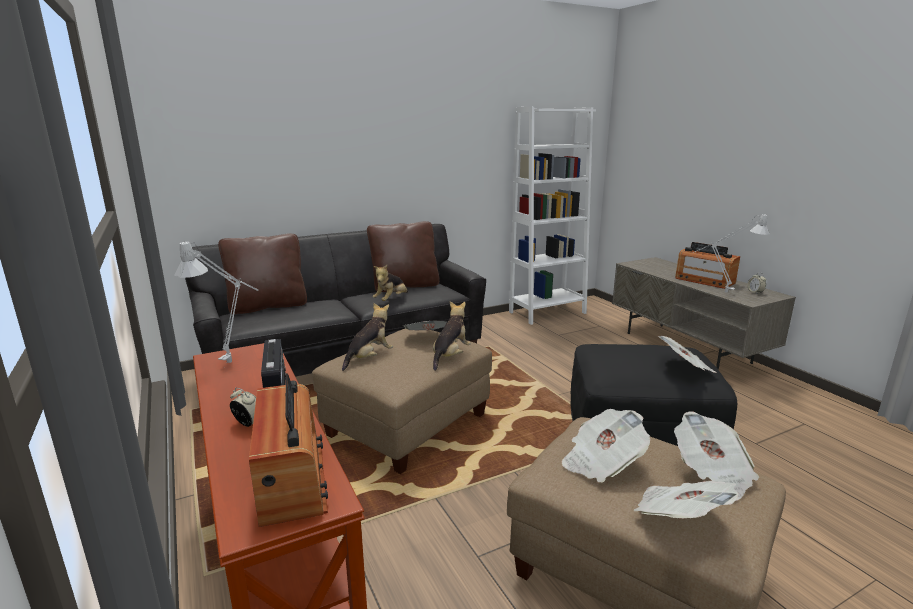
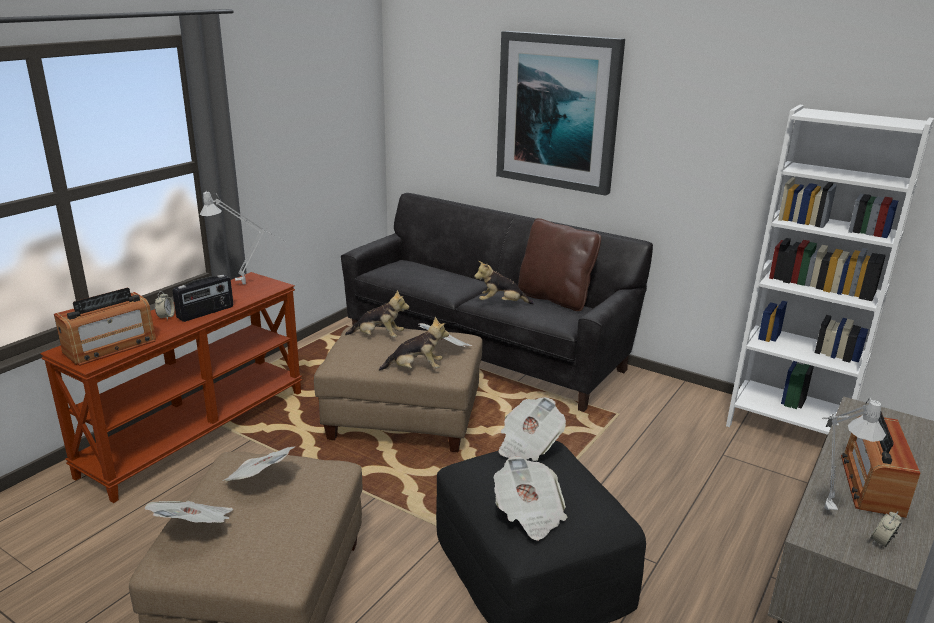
camera: 60 degrees right, 5 degrees up
(268, 306) = (428, 266): brown pillow -> none
(348, 134) = (558, 111): none -> picture
(712, 473) = (276, 544): newspaper -> newspaper (528, 445)

